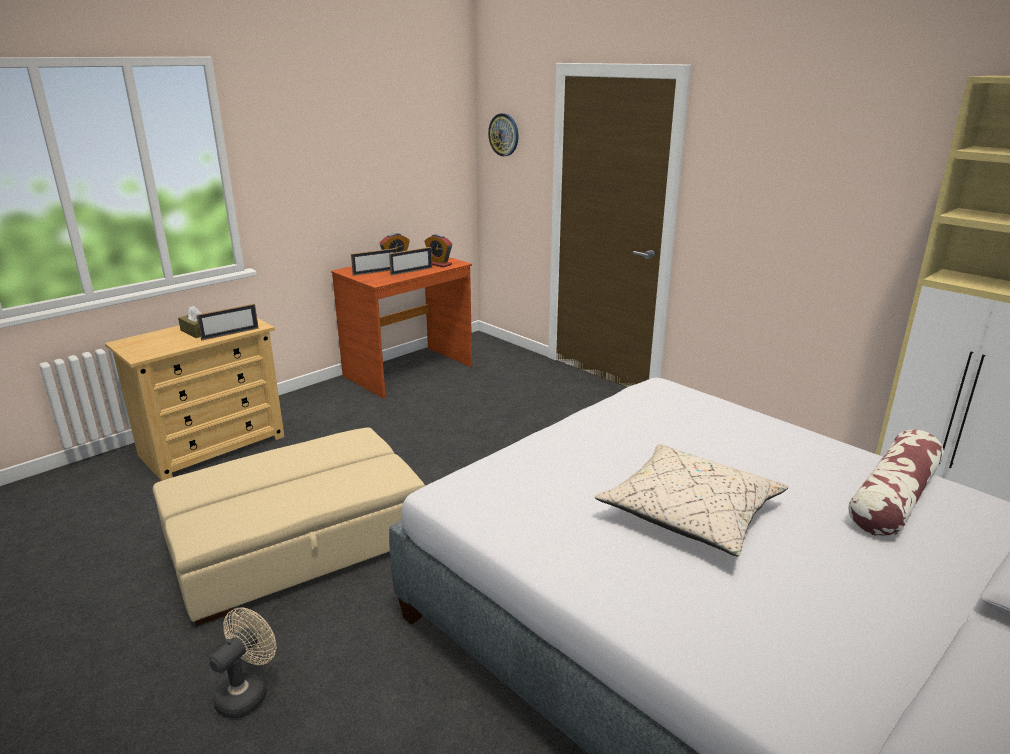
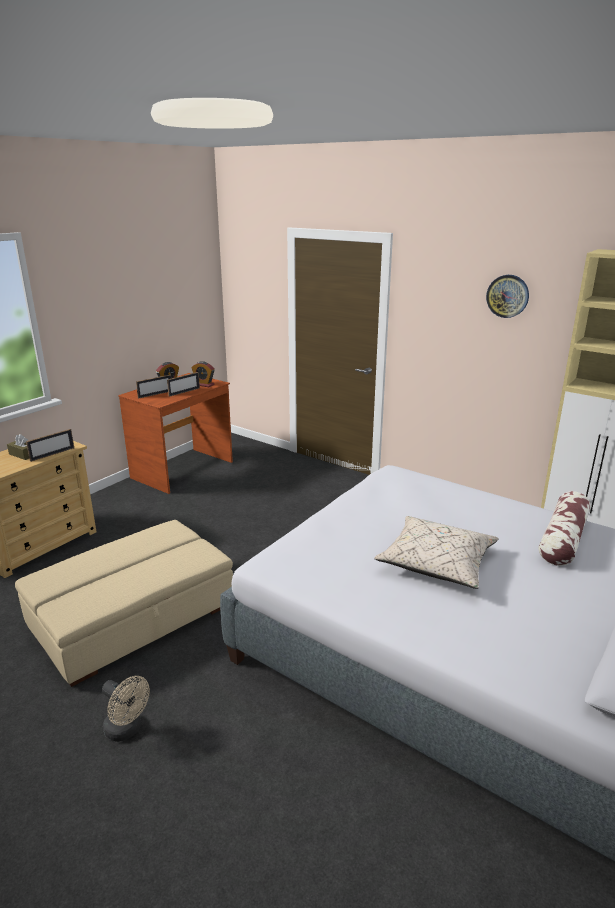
camera: 10 degrees left, 0 degrees up
(247, 692) = (127, 730): beige fan -> beige fan turned 105 degrees clockwise
(504, 134) = (246, 280): wall clock -> wall clock (507, 296)

